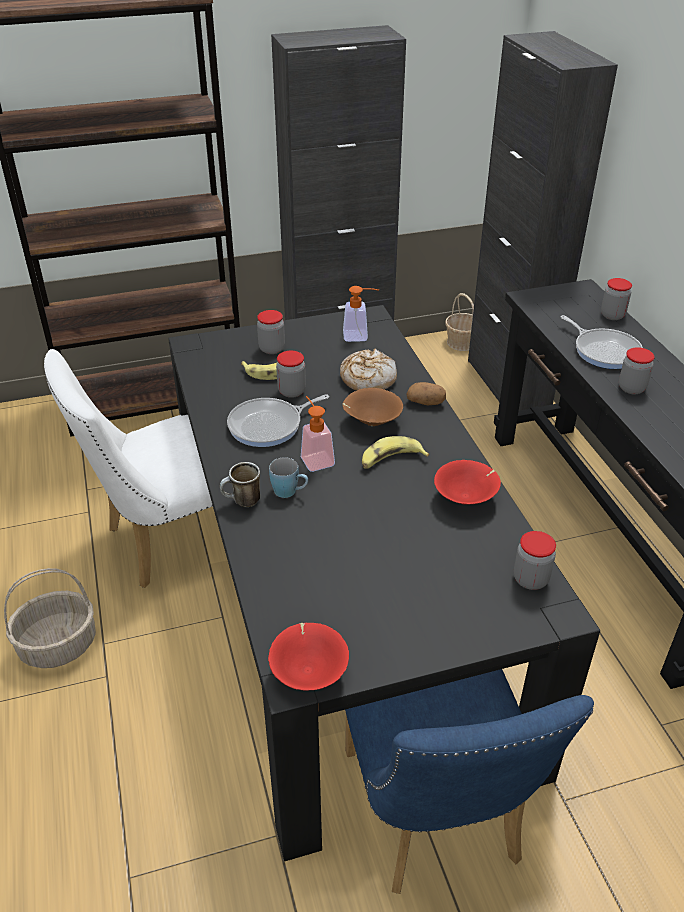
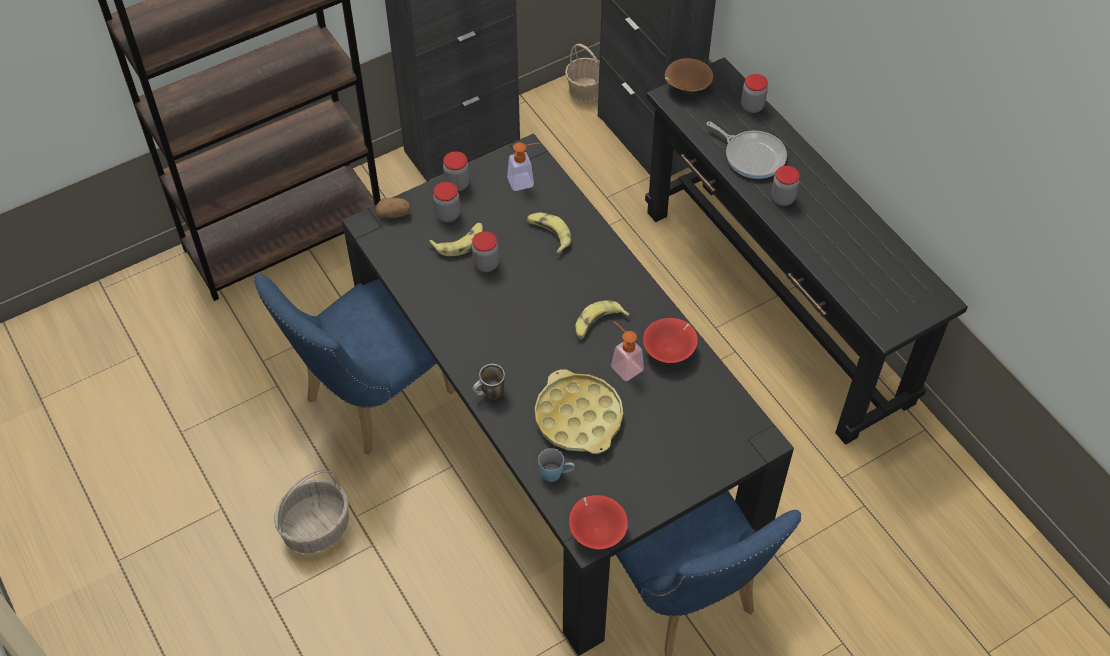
camera: 15 degrees left, 15 degrees up
(168, 540) = (370, 400): white chair -> blue chair
(269, 426) = (481, 308): frying pan -> none
(290, 492) = (525, 375): blue mug -> blue mug (556, 474)
(315, 458) = (533, 335): soap dispenser -> soap dispenser (623, 365)
(334, 543) = (578, 417): none -> yellow tray
(367, 378) = (549, 234): bread -> banana
(371, 422) = (568, 285): brown bowl -> brown bowl (686, 87)
(426, 402) = (609, 252): potato -> potato (394, 214)
(530, 579) = (736, 416): jar -> jar (457, 184)

